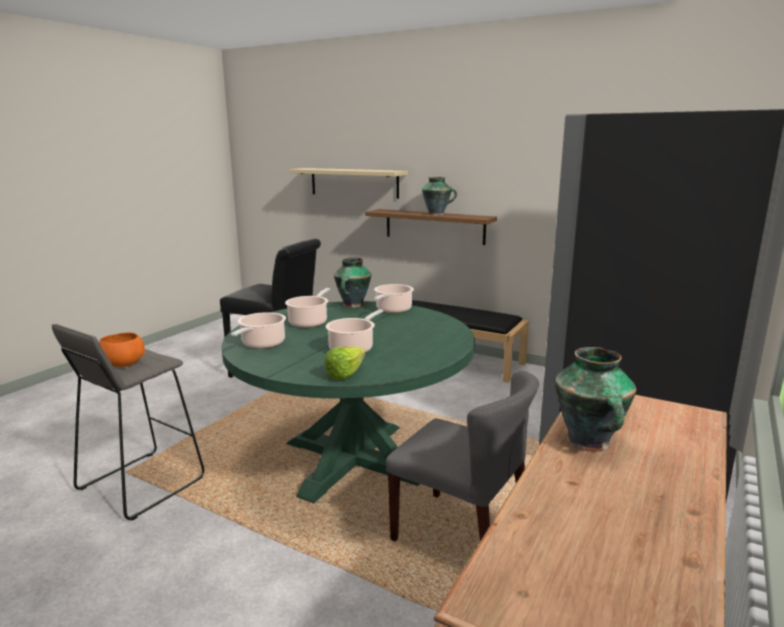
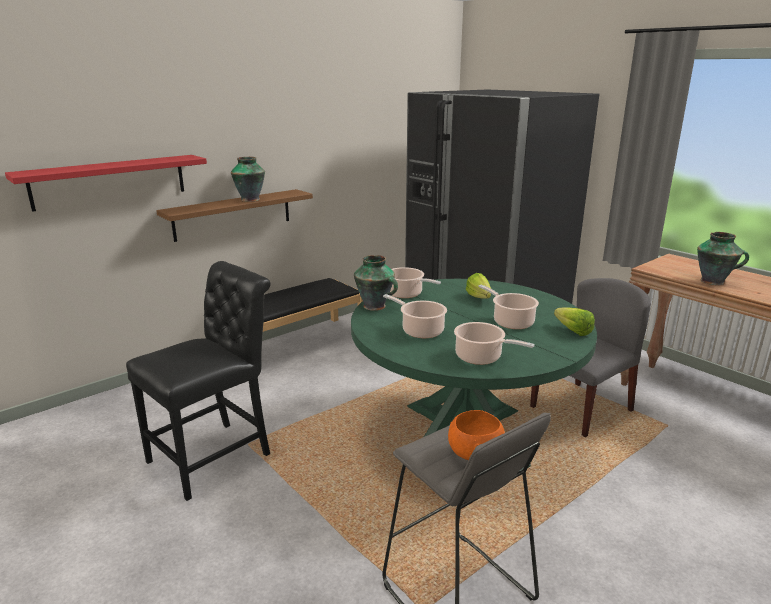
camera: 70 degrees left, 5 degrees up
(354, 182) = (110, 181): beige shelf -> red shelf
(406, 333) = (480, 299): none -> lettuce

